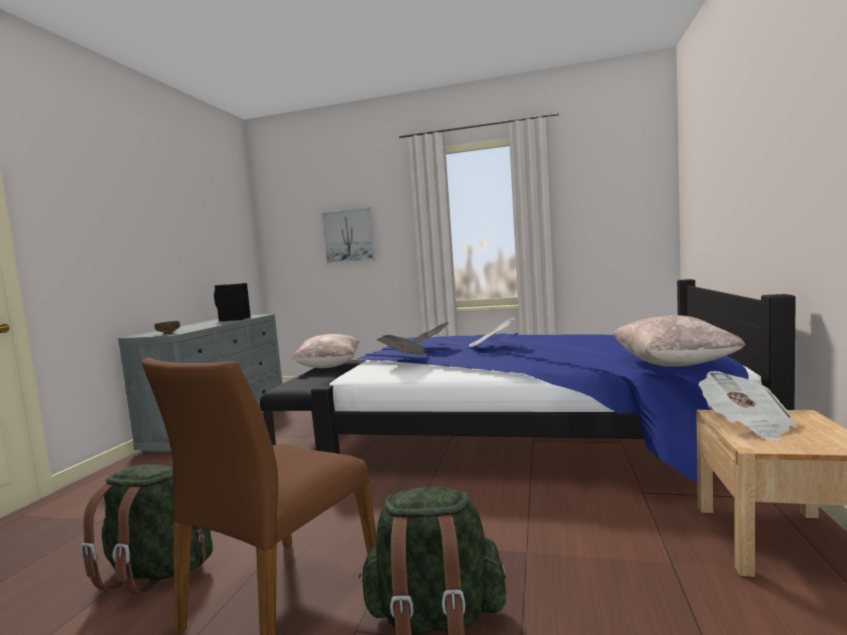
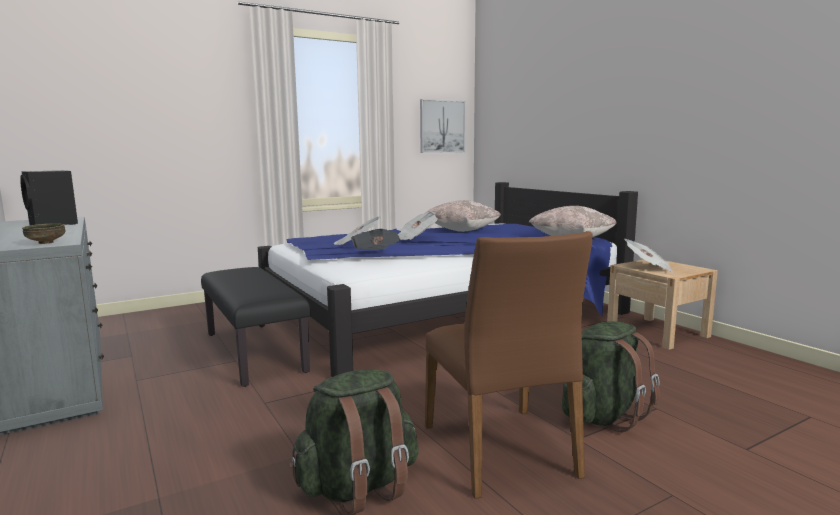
camera: 45 degrees left, 5 degrees up
(329, 366) = (238, 275): beige pillow -> beige pillow (462, 230)
(348, 236) = (158, 115): picture -> picture (442, 126)

